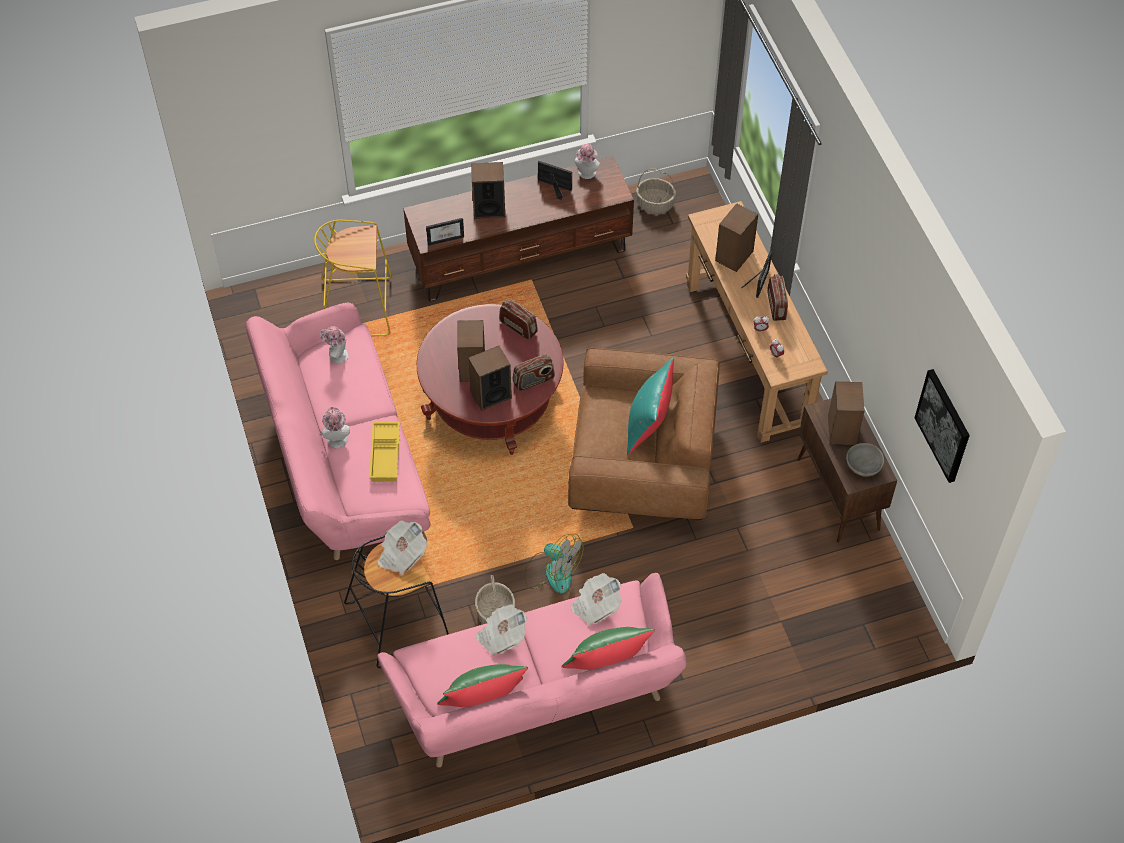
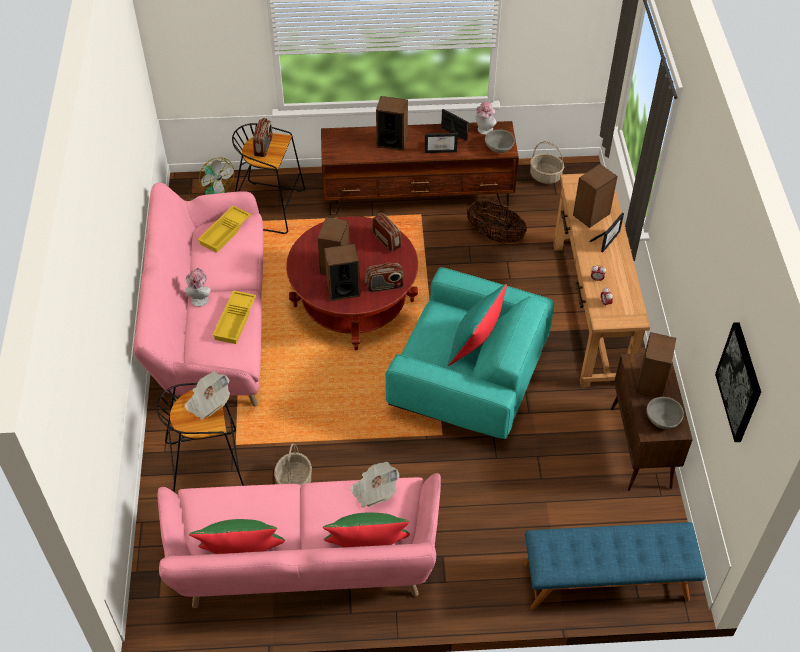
camera: 15 degrees right, 5 degrees down
(336, 355) = (225, 232): hat -> yellow tray
(358, 307) = (270, 208): yellow stool -> black stool
(445, 237) = (347, 157): picture frame -> picture frame (441, 149)
(501, 636) = (278, 498): newspaper -> none
(552, 571) = (357, 457): fan -> fan (211, 192)
(609, 192) = (499, 148): none -> grey bowl
(620, 288) = (495, 235): none -> basket
(642, 463) = (468, 382): brown armchair -> turquoise armchair
(776, 306) = (618, 263): radio -> radio (263, 147)
(840, 640) = (606, 581): none -> blue bench

